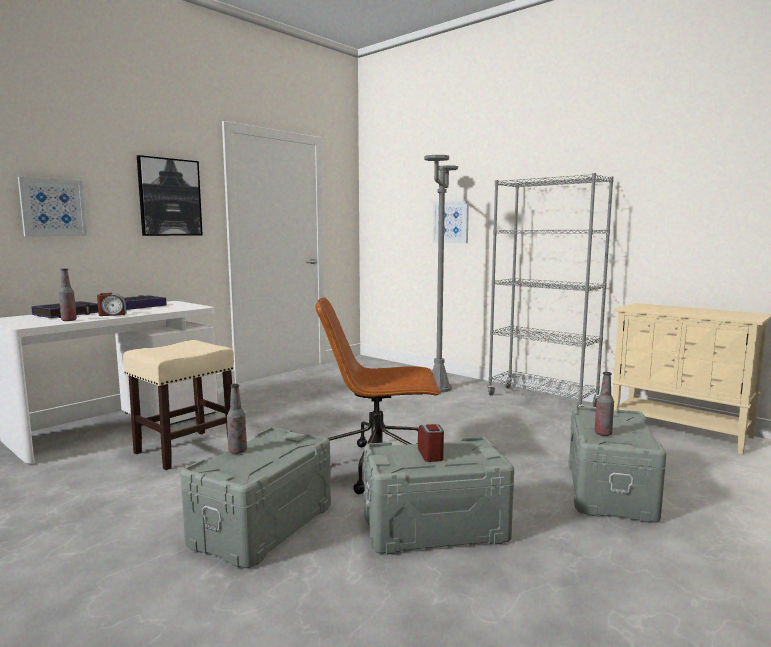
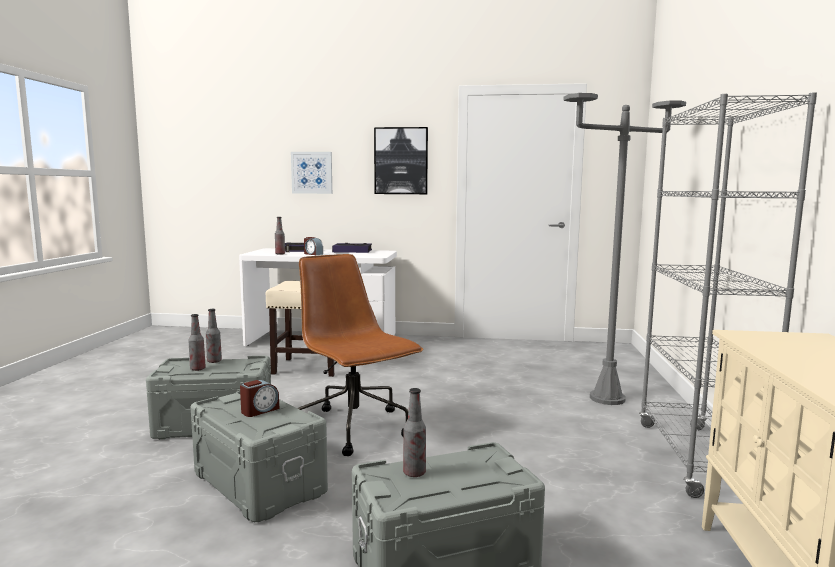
camera: 55 degrees right, 0 degrees up
(252, 462) = (197, 369): none -> bottle
(451, 222) = (691, 179): picture -> none

